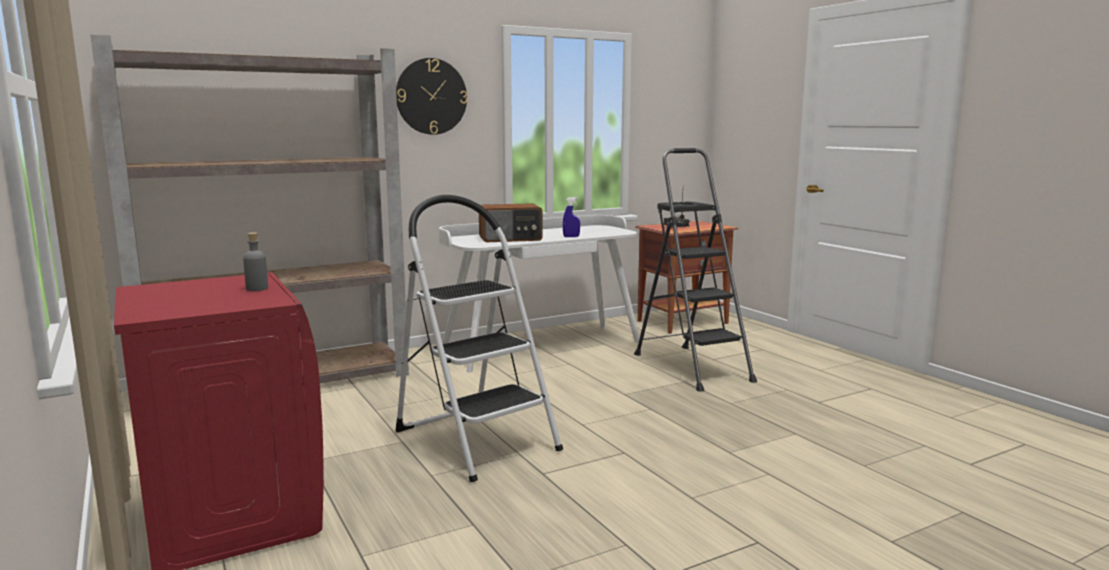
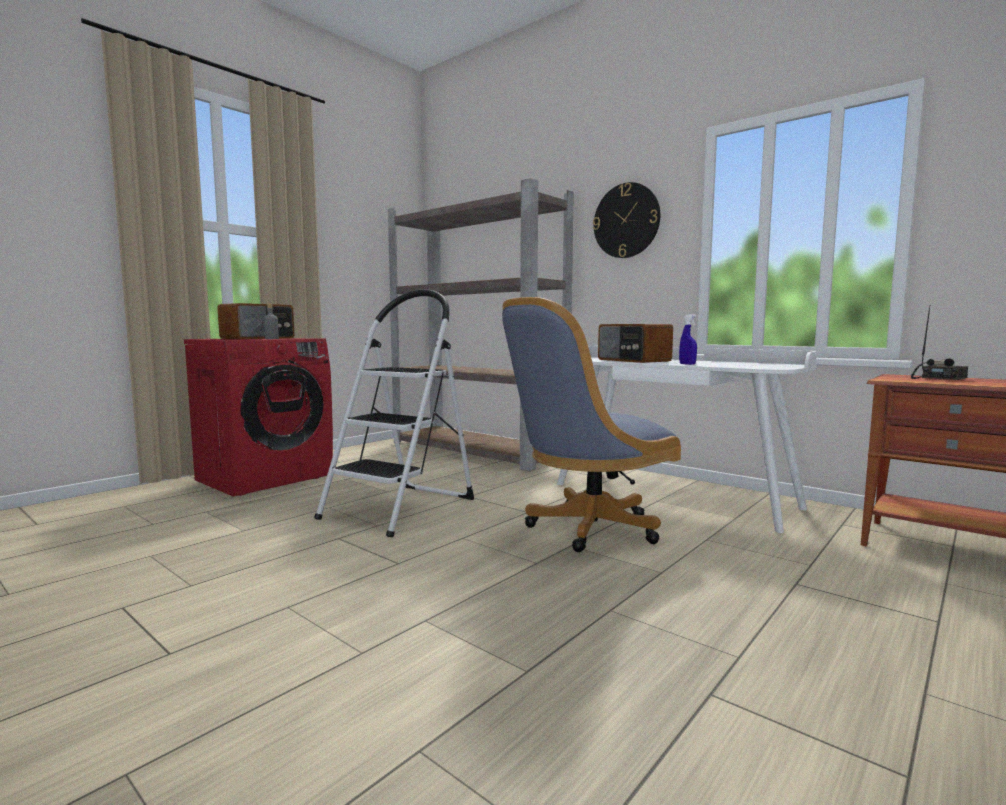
camera: 70 degrees right, 5 degrees down
(190, 293) = (258, 338): none -> radio
(599, 385) = (584, 531): none -> blue office chair
(691, 366) = (732, 571): step ladder -> none

